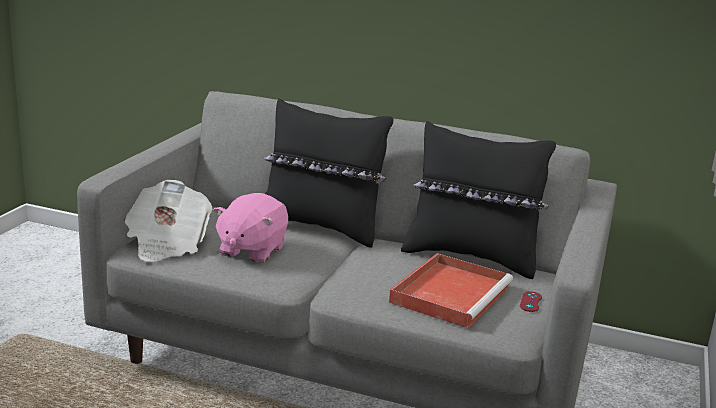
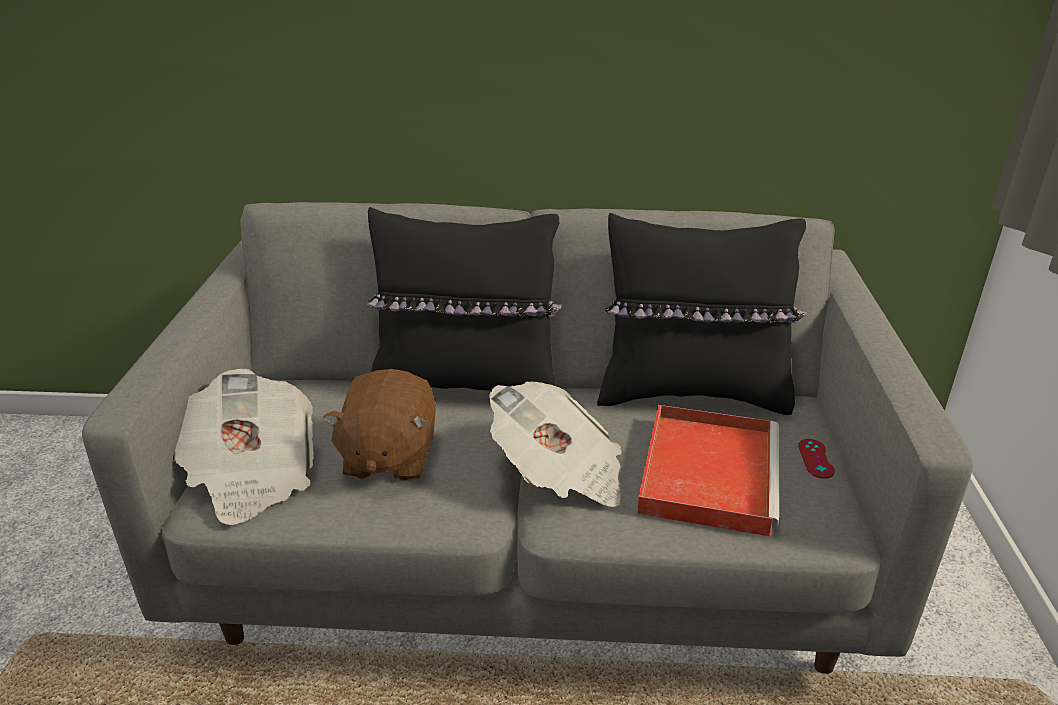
camera: 15 degrees left, 10 degrees up
(251, 250) = (388, 457): pink plush toy -> brown plush toy
(352, 276) = (559, 473): none -> newspaper

